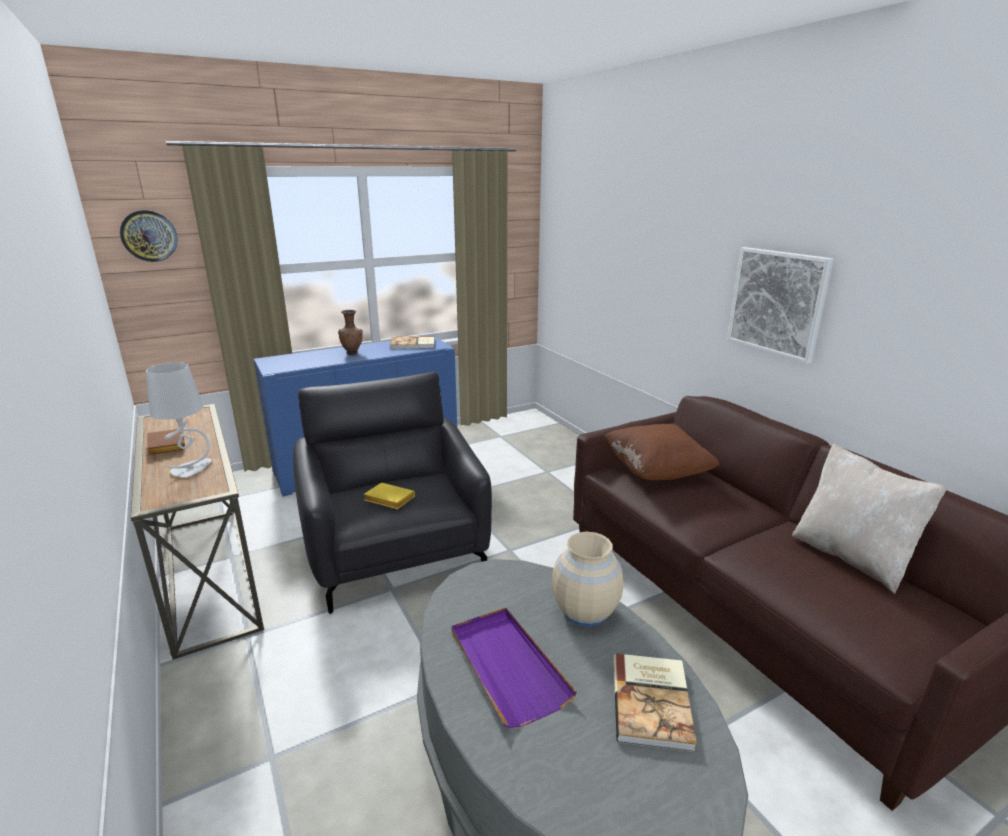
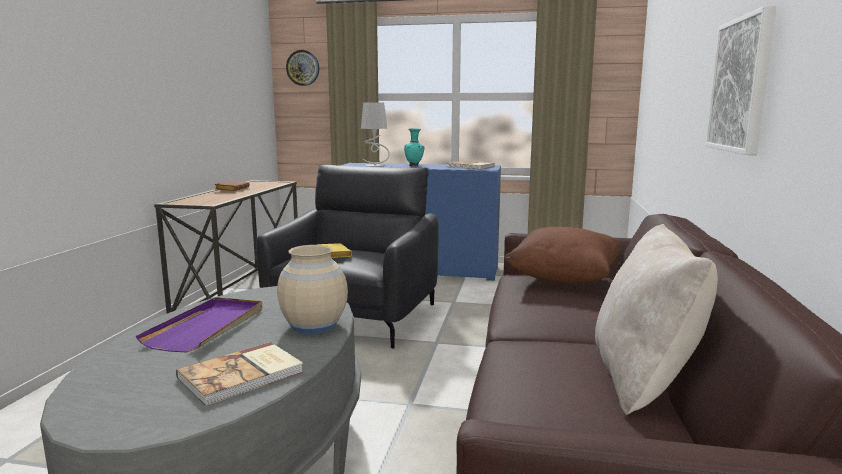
camera: 40 degrees right, 10 degrees down
(191, 469) = (220, 197): grey table lamp -> grey table lamp (375, 166)
(352, 353) = (414, 166): brown vase -> turquoise vase

